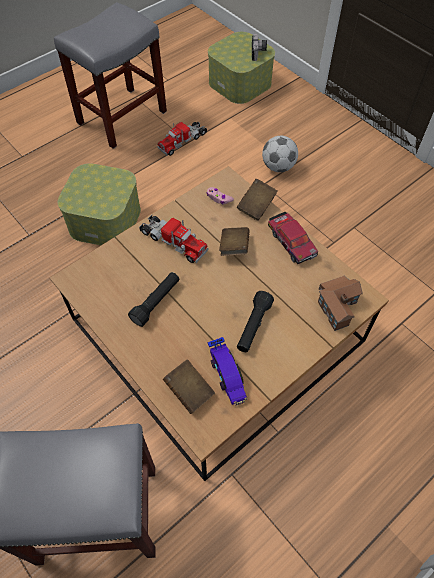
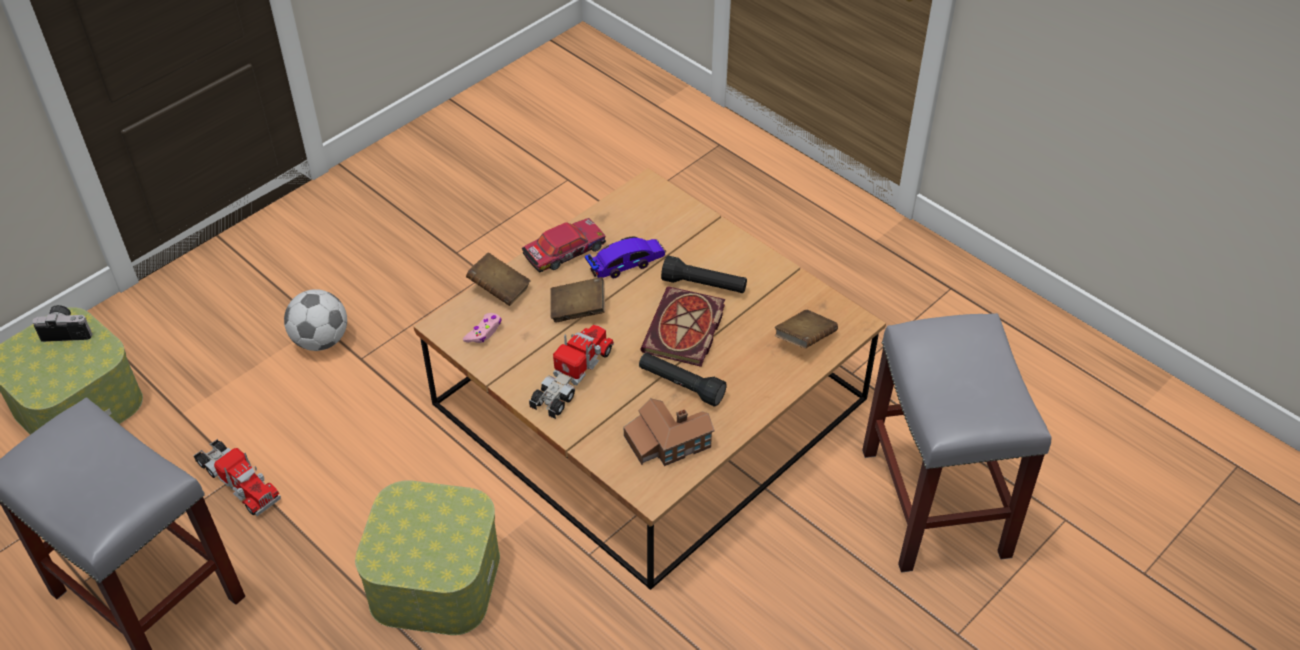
camera: 95 degrees left, 10 degrees down
(207, 309) = (685, 331): none -> book
(227, 375) = (776, 306): toy car -> toy car (626, 263)
(337, 305) = (661, 210): toy house -> toy house (667, 442)

